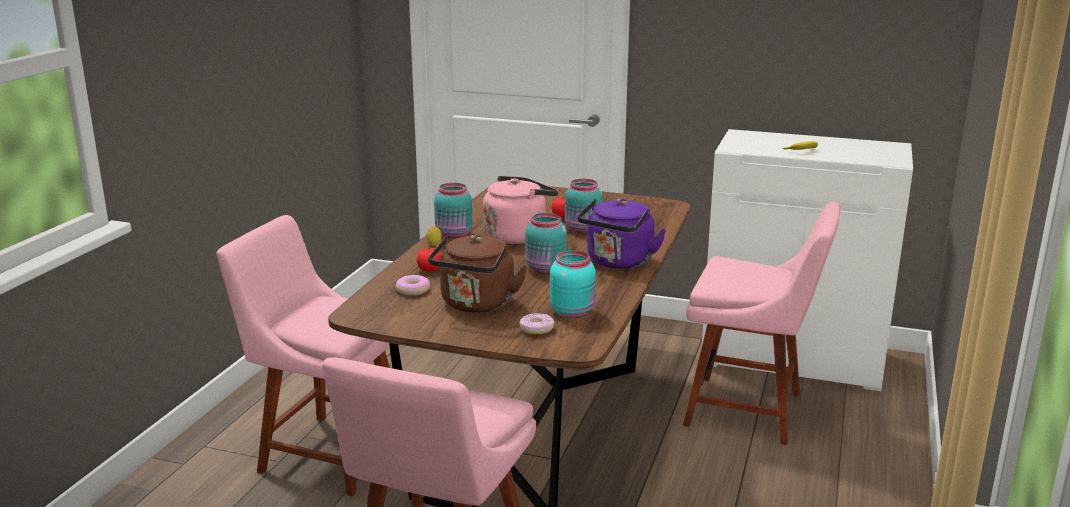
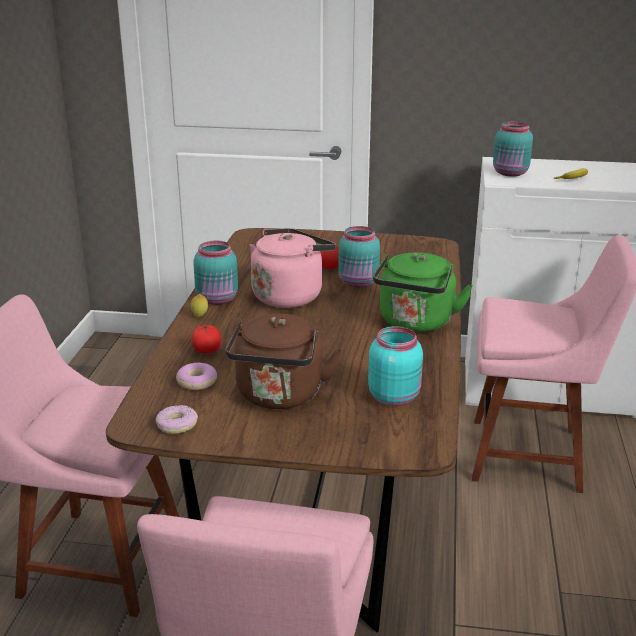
camera: 10 degrees left, 5 degrees up
(536, 329) = (363, 425): donut -> donut (176, 425)
(545, 269) = (339, 339): turquoise jar -> turquoise jar (511, 173)
(618, 262) = (415, 323): purple kettle -> green kettle

